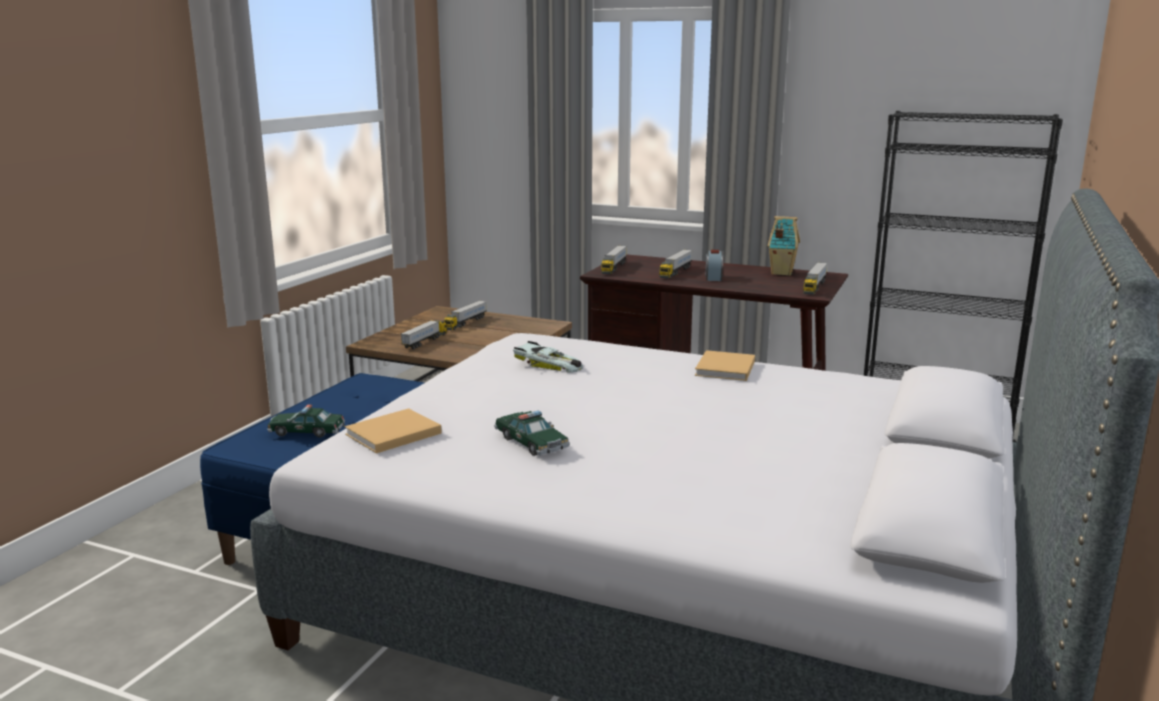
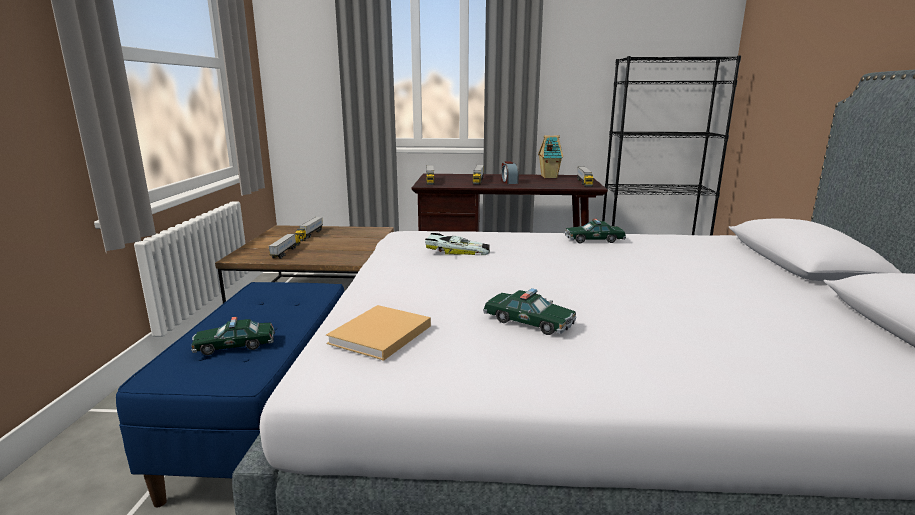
camera: 20 degrees left, 0 degrees up
(725, 369) = (594, 240): beige book -> toy car

